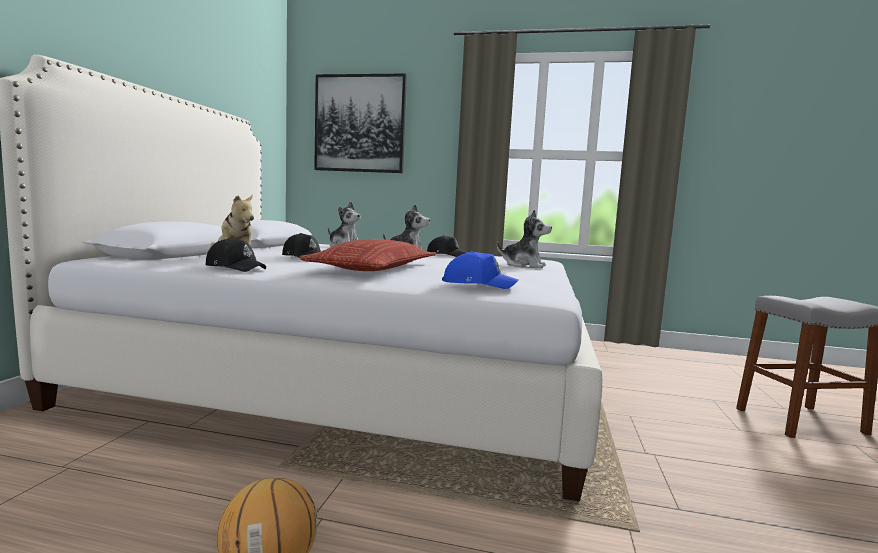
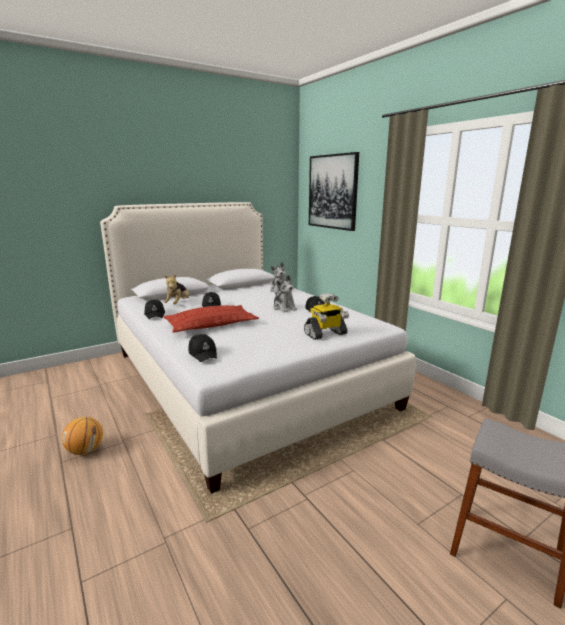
camera: 45 degrees right, 10 degrees up
(478, 284) = (203, 353): blue cap -> black cap
(524, 265) = (325, 334): plush toy -> toy robot

